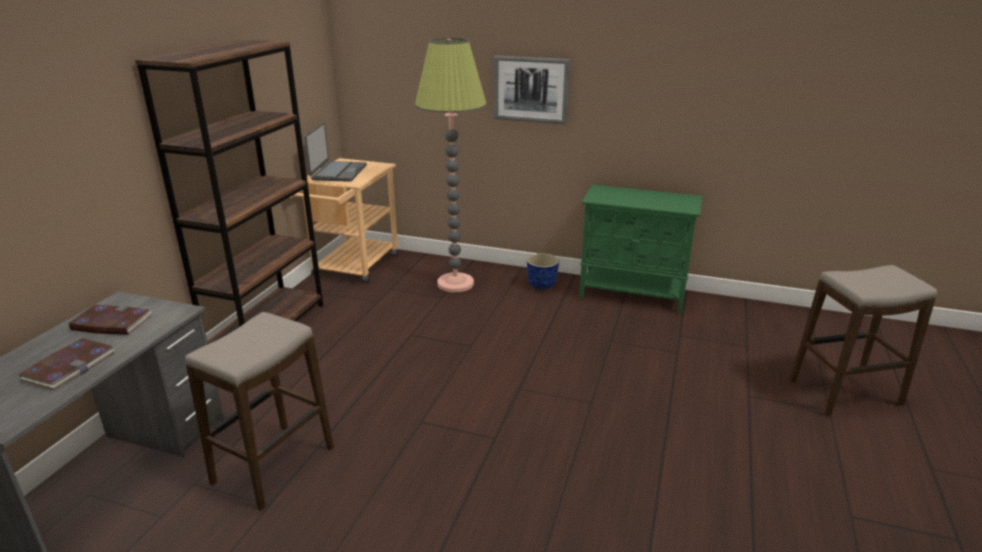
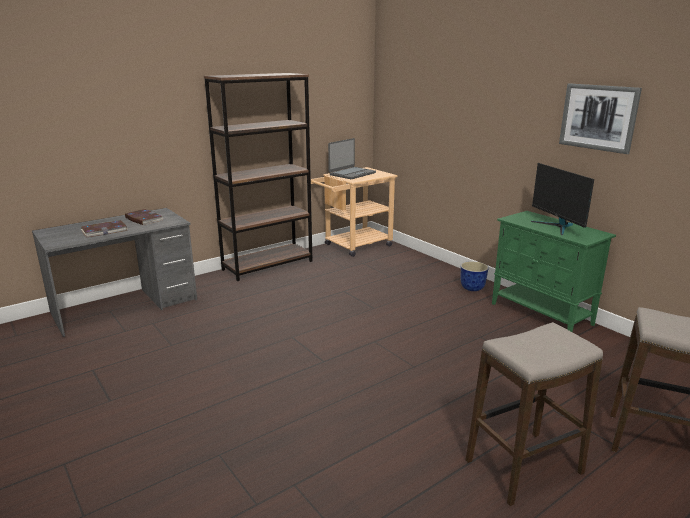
camera: 35 degrees right, 5 degrees down
(274, 465) = (194, 329): stool -> stool (524, 467)
(455, 283) = (409, 271): floor lamp -> none
(531, 89) = (489, 125): picture -> picture (598, 117)
(647, 198) = (557, 226): none -> monitor

